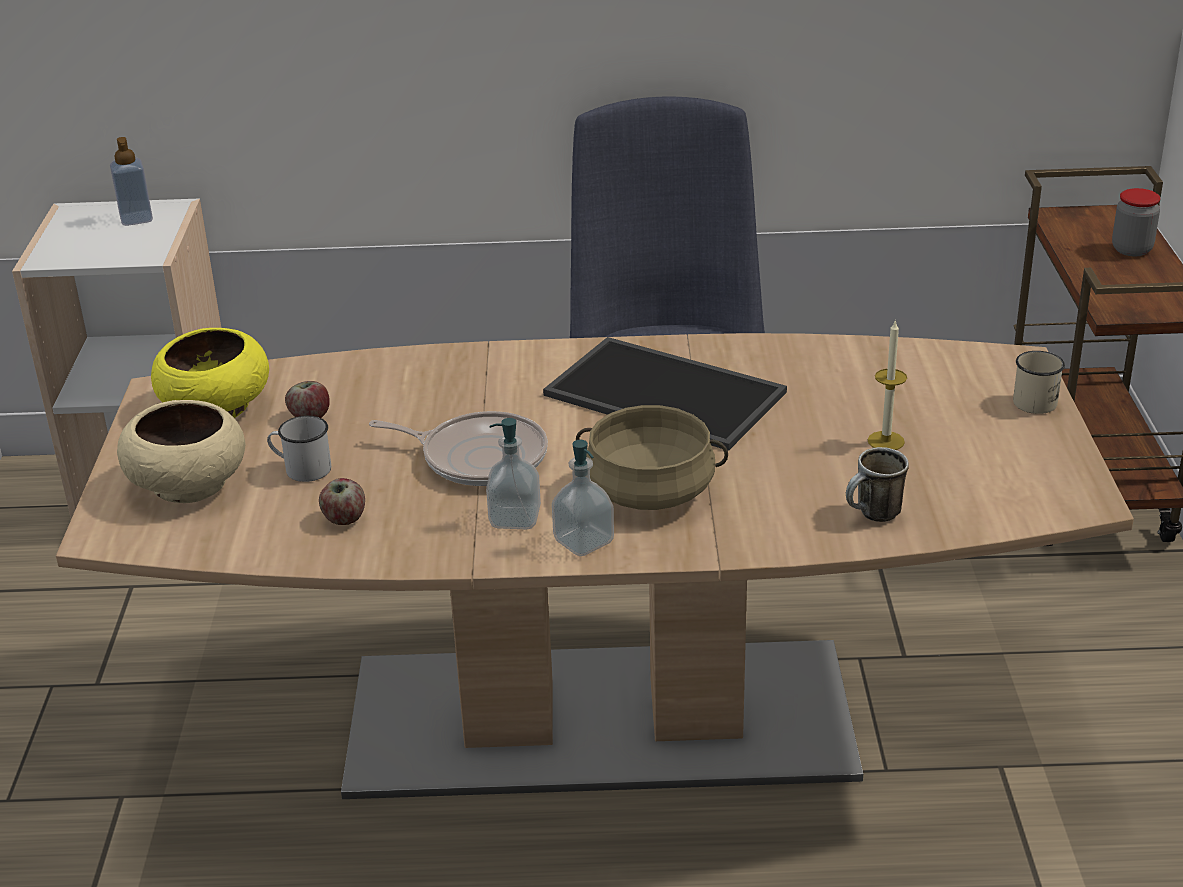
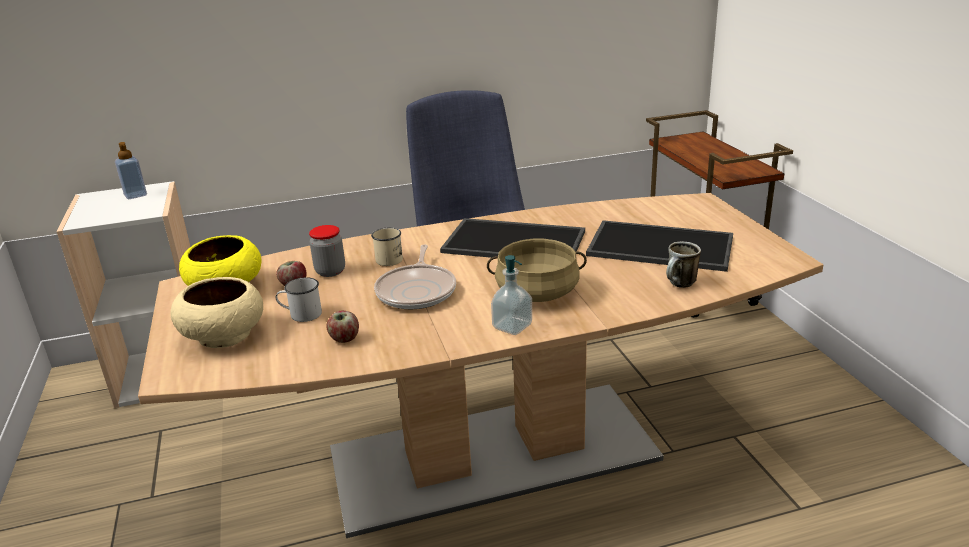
camera: 15 degrees left, 5 degrees down
(478, 457) = (417, 291): frying pan -> frying pan turned 90 degrees clockwise
(515, 518) = (460, 320): soap dispenser -> none
(886, 441) = (658, 247): candle -> tray
(1036, 399) = (725, 216): beige mug -> beige mug (390, 258)
(1131, 249) = (714, 149): jar -> jar (330, 271)

